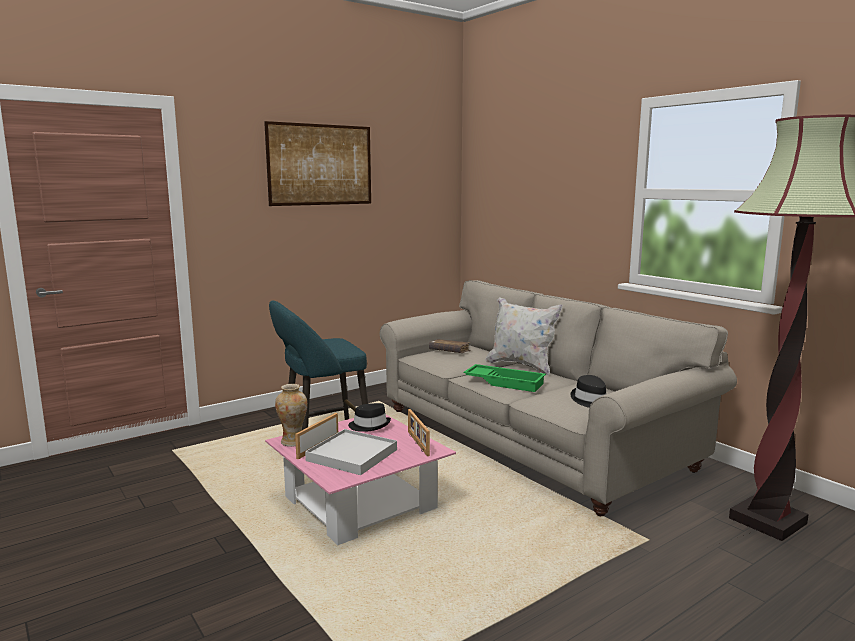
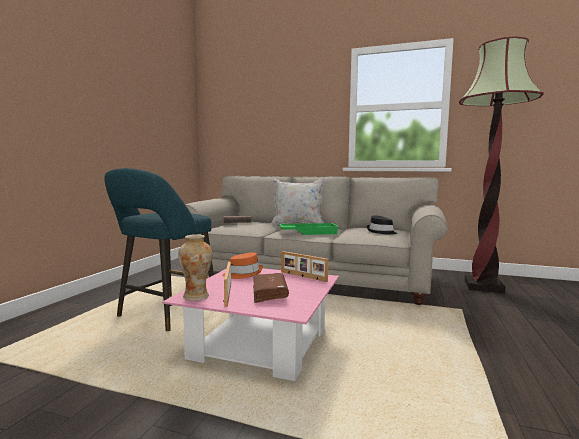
camera: 35 degrees left, 5 degrees down
(320, 165) = (106, 68): picture -> none
(351, 455) = (269, 293): white tray -> brown book
(369, 425) = (243, 274): black hat -> orange hat

